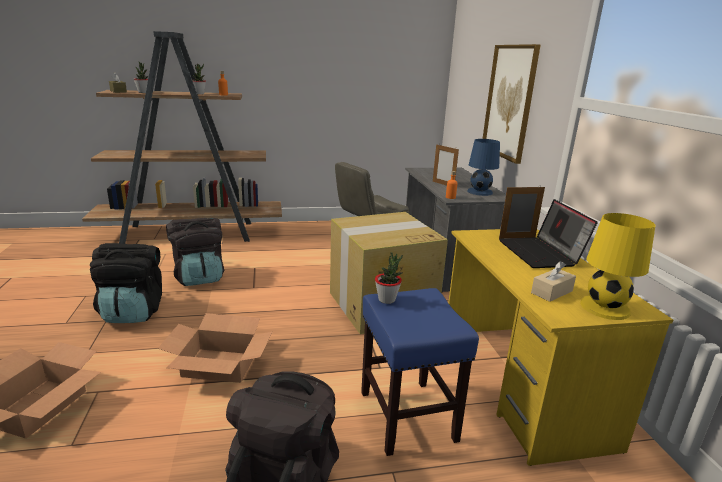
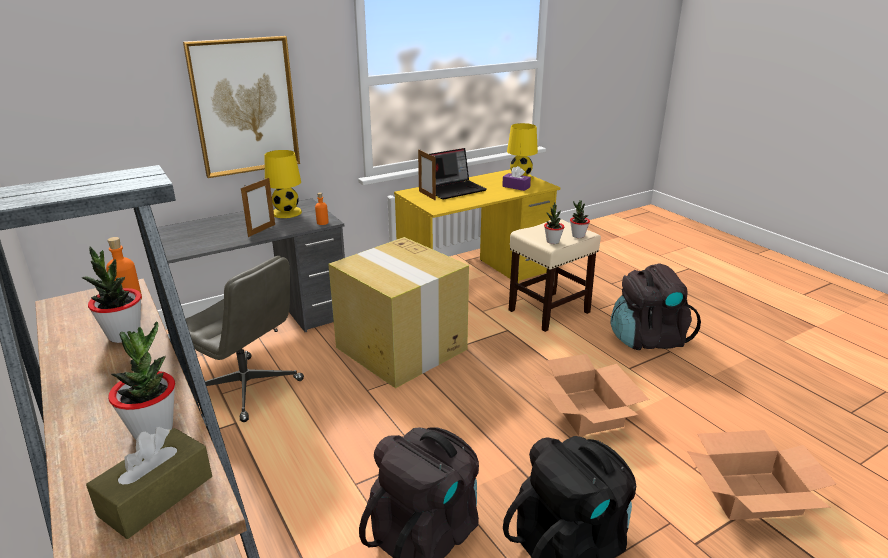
camera: 110 degrees left, 5 degrees up
(395, 323) = (578, 236): none -> potted plant
(406, 414) = (548, 311): blue stool -> beige stool
(480, 192) = (286, 212): blue table lamp -> yellow table lamp
(551, 292) = (516, 187): beige tissue box -> purple tissue box

